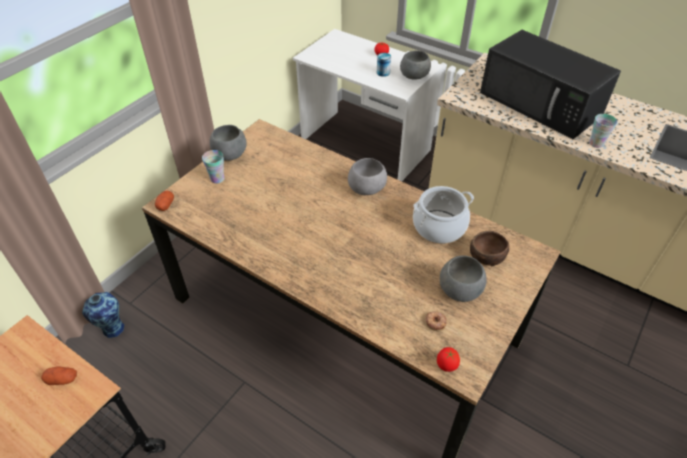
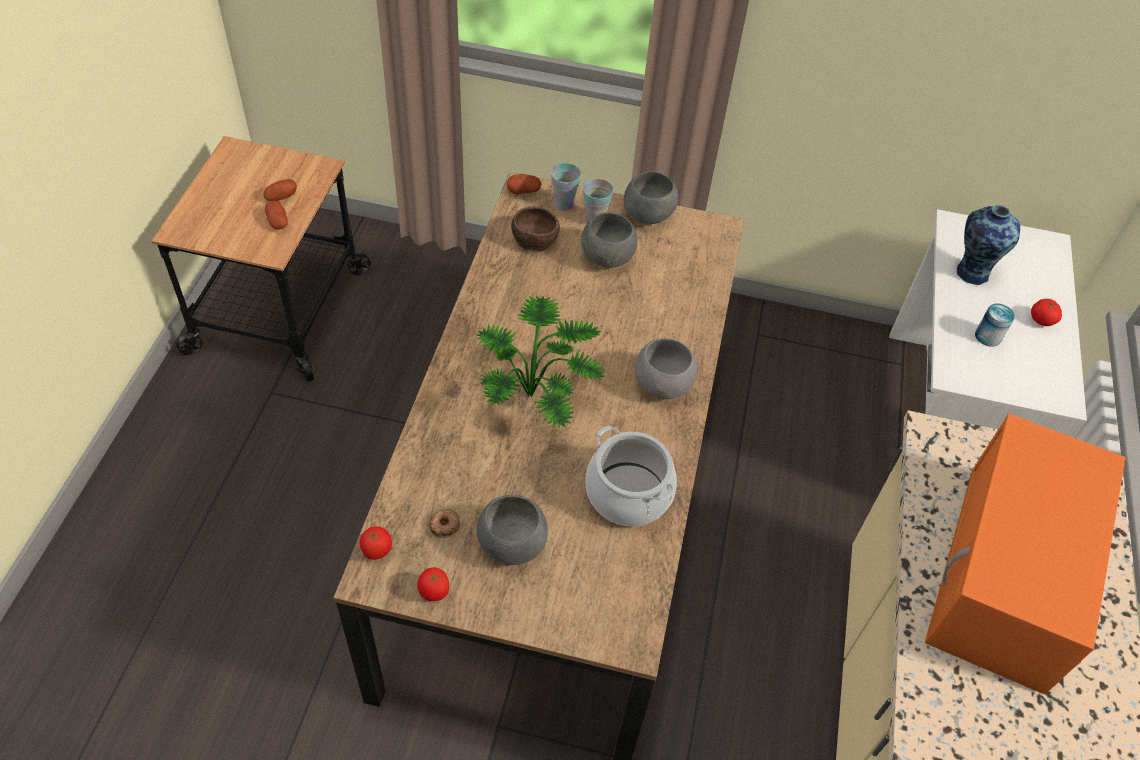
camera: 65 degrees right, 5 degrees up
(34, 370) = (281, 197): none -> potato
(112, 329) = (440, 269): vase -> vase (971, 272)
(348, 246) = (538, 394): none -> potted plant
(414, 77) = (1010, 384): grey bowl -> grey bowl (606, 258)
(486, 256) = (595, 567): brown bowl -> brown bowl (534, 238)
(486, 341) = (434, 593): none -> tomato
(541, 104) = (1006, 577): black microwave -> orange microwave
(596, 143) = (936, 686): cup -> cup (564, 204)

